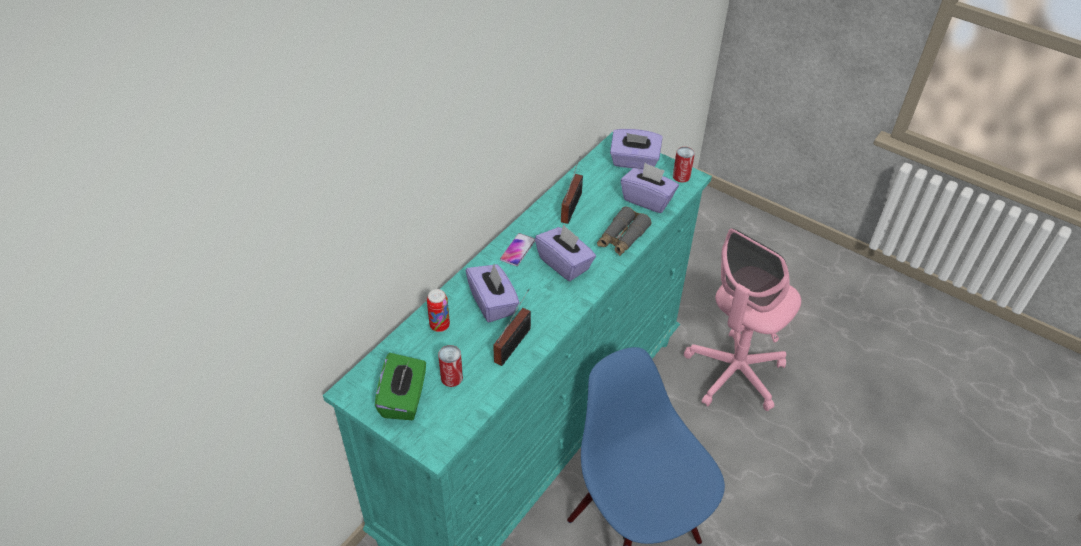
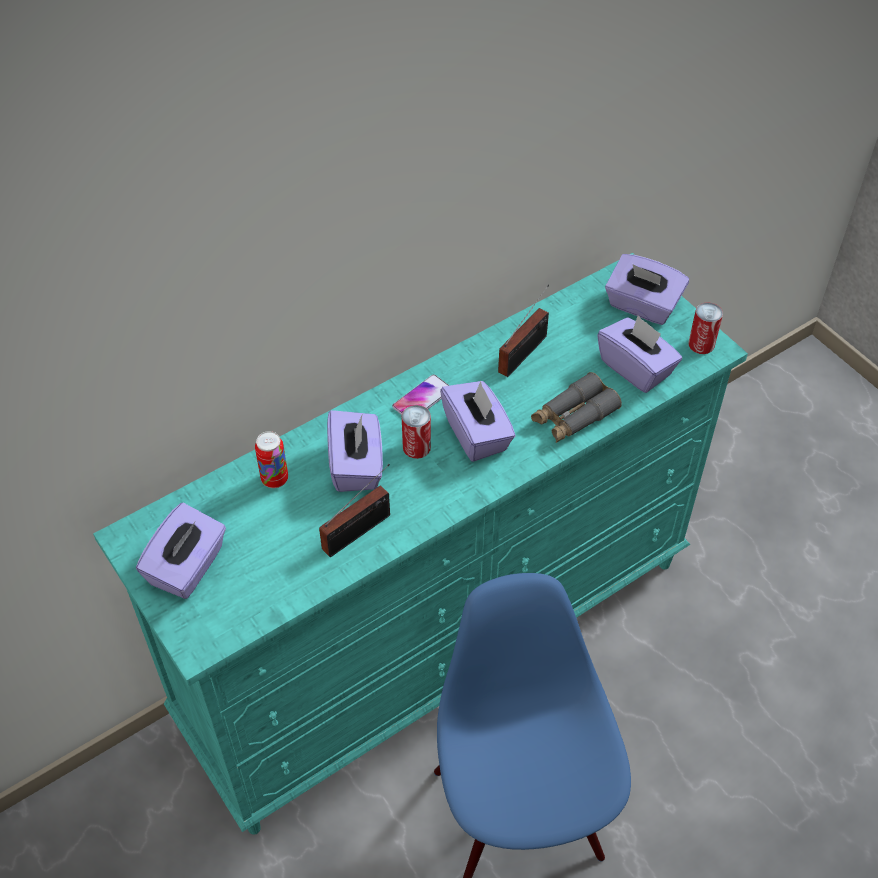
camera: 20 degrees right, 5 degrees up
(404, 399) = (188, 567): green tissue box -> purple tissue box
(451, 377) = (259, 555): can -> can (416, 447)
(734, 373) = (750, 635): pink office chair -> none

